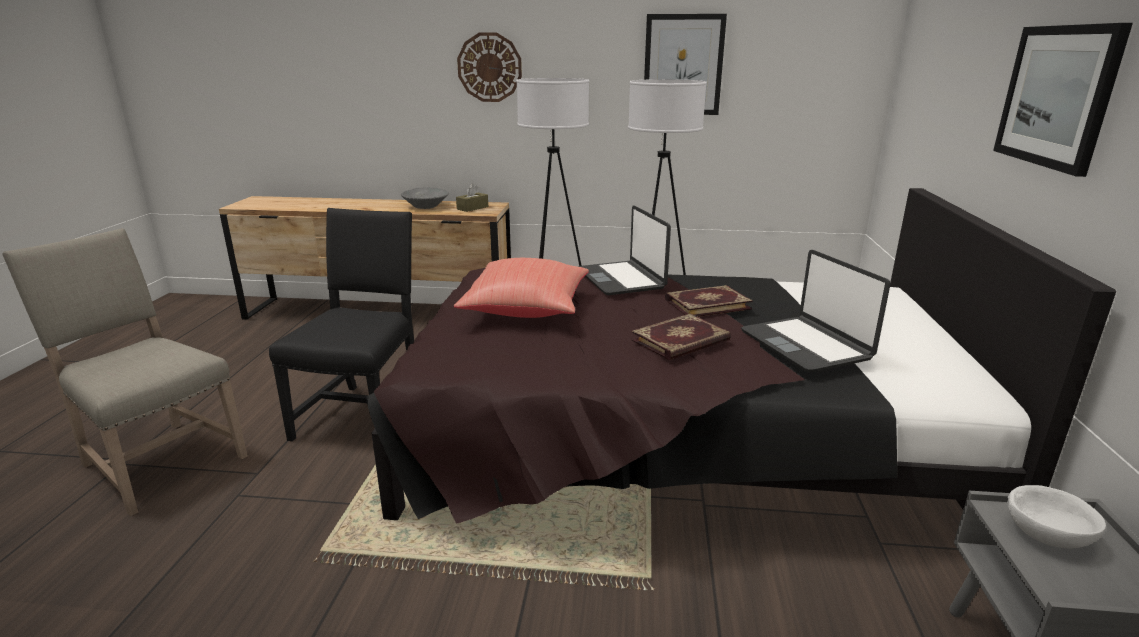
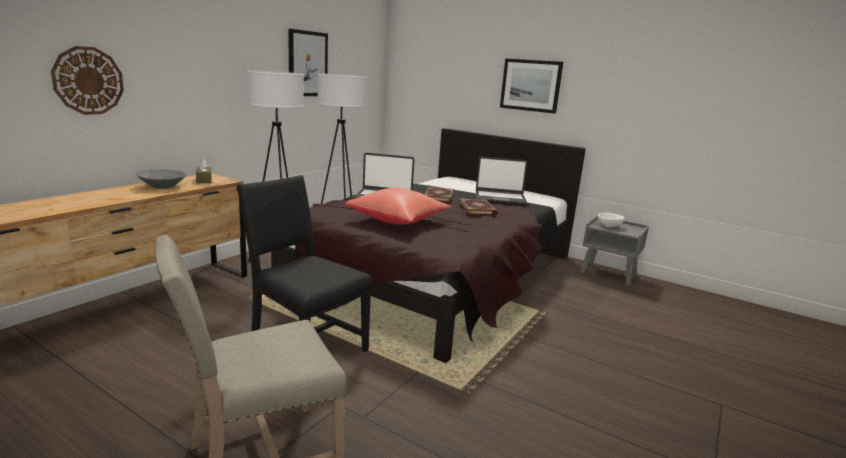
camera: 65 degrees left, 5 degrees down
(489, 67) = (188, 59): wall clock -> wall clock (88, 81)

